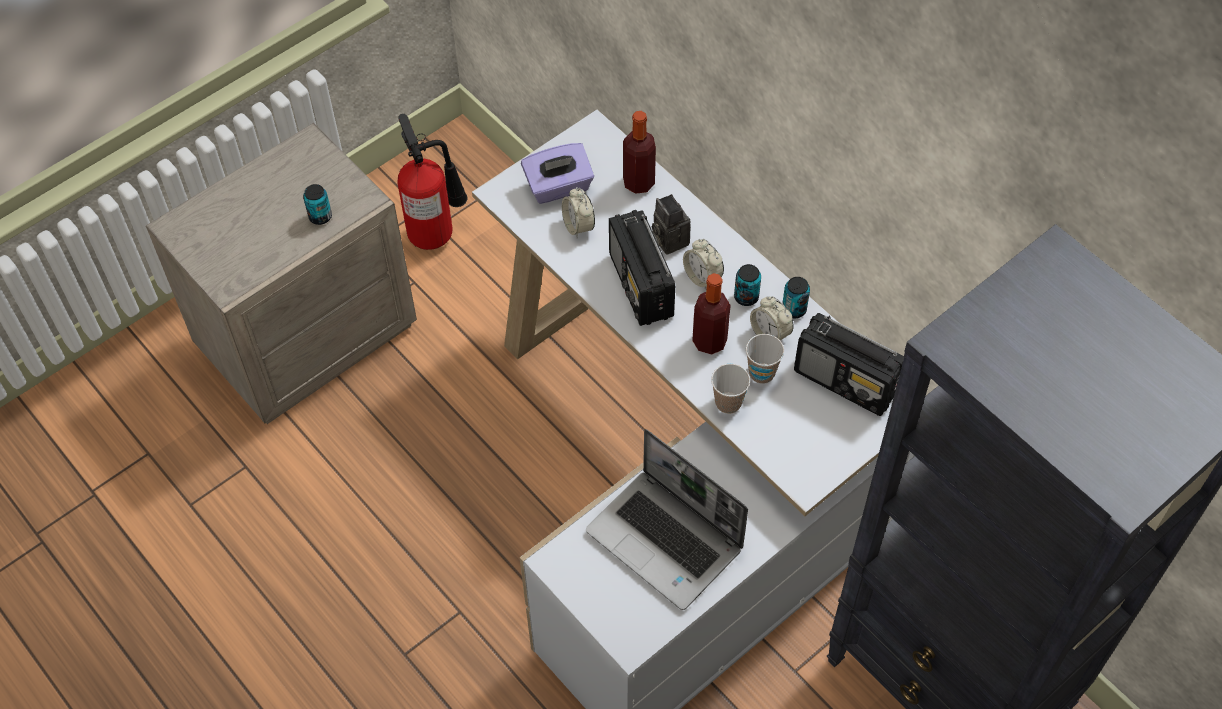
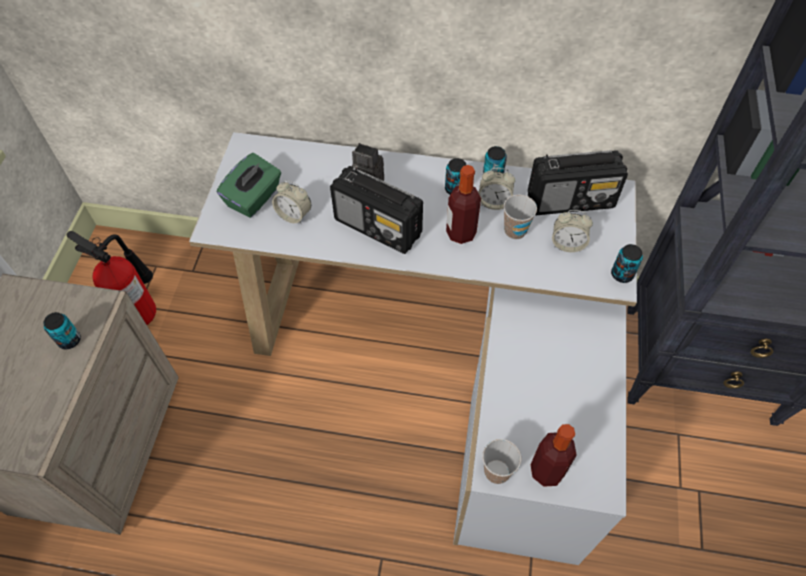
camera: 40 degrees left, 0 degrees up
(558, 187) = (254, 198): purple tissue box -> green tissue box
(638, 182) = (309, 161): bottle -> bottle (546, 471)
(666, 540) = (552, 394): laptop -> none
(702, 277) = (413, 194): alarm clock -> alarm clock (567, 244)
(728, 403) = (514, 265): cup -> cup (497, 472)
(819, 479) = (622, 274): none -> can

